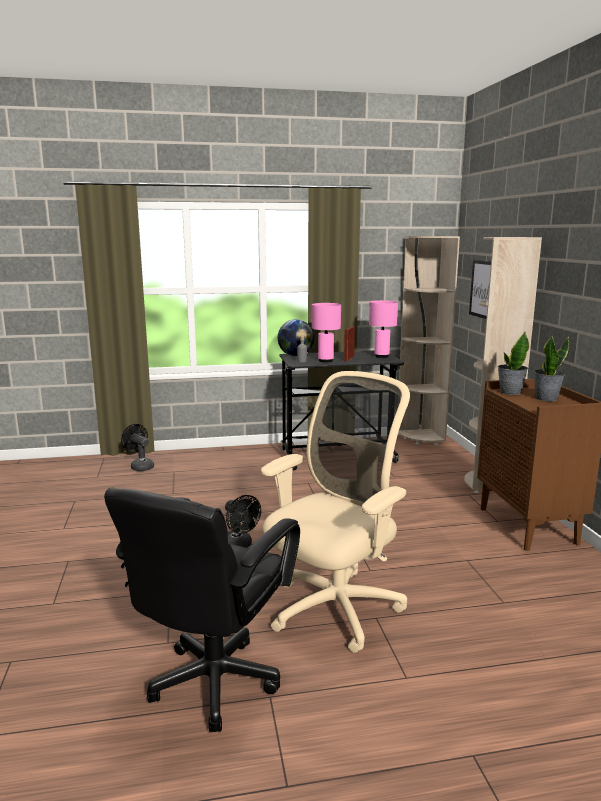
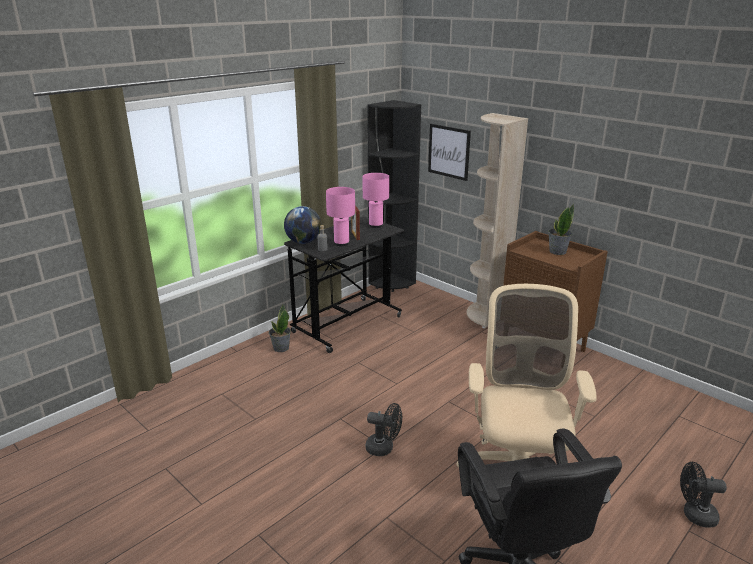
camera: 35 degrees left, 10 degrees up
(140, 466) = (178, 400): black fan -> black fan (694, 515)
(421, 441) = (392, 287): beige bookcase -> black bookcase
(510, 392) = (528, 250): potted plant -> potted plant (281, 348)

